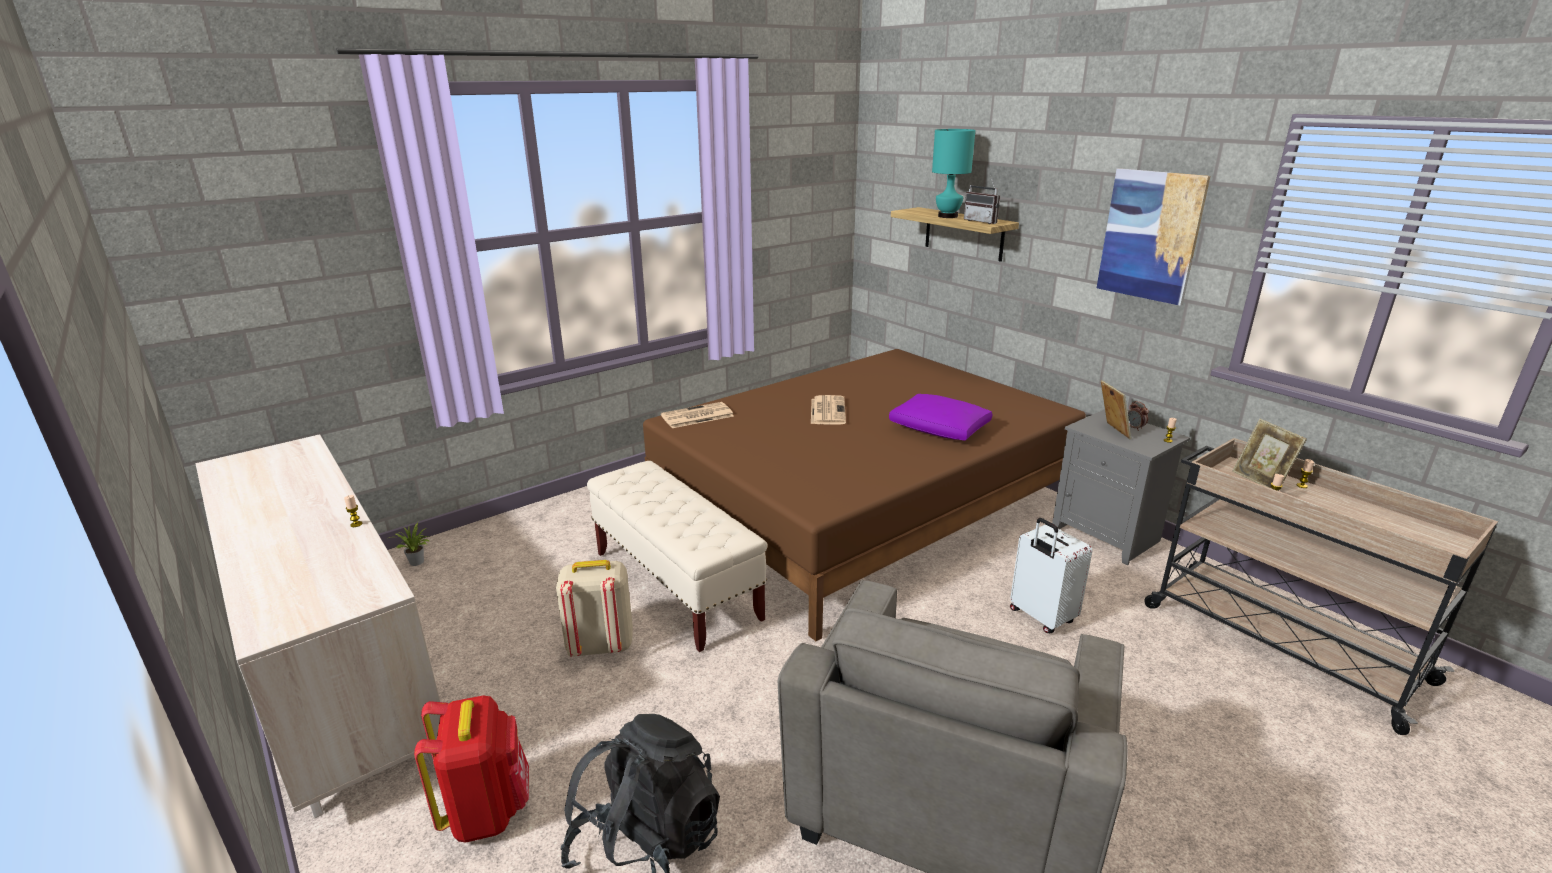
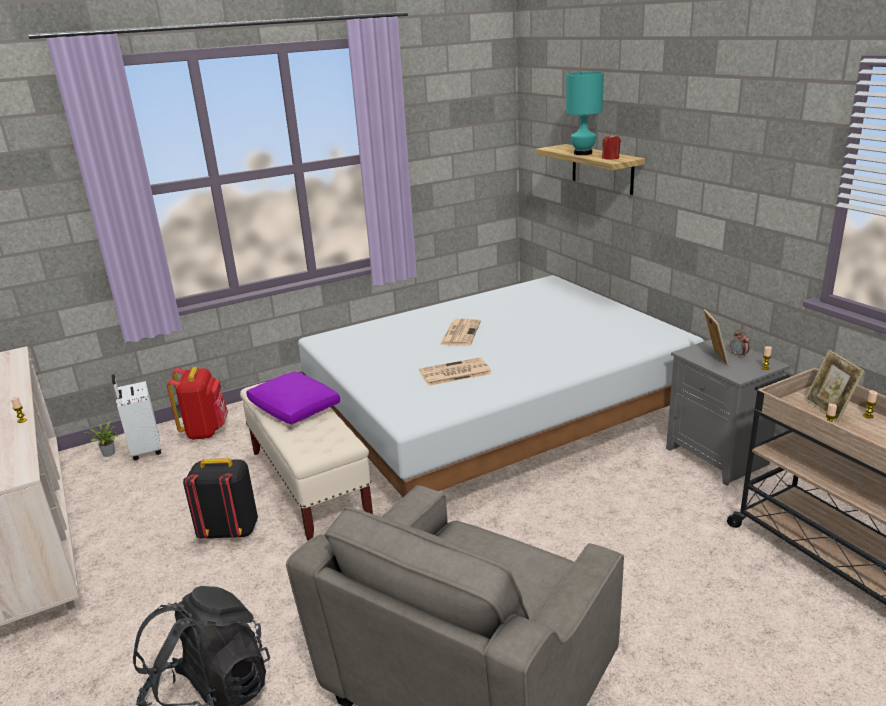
camera: 10 degrees right, 0 degrees up
(487, 810) = (100, 656): red backpack -> red backpack (205, 431)
(600, 645) = (229, 531): beige backpack -> black backpack
(696, 416) = (344, 336): newspaper -> newspaper (454, 373)
(862, 506) = (496, 420): brown bed -> white bed
(938, 428) = (553, 351): purple pillow -> purple pillow (294, 408)
(983, 221) = (610, 158): radio -> red candle
(1040, 617) = (622, 529): white suitcase -> white suitcase (145, 450)
(1150, 235) = (750, 171): picture -> none

